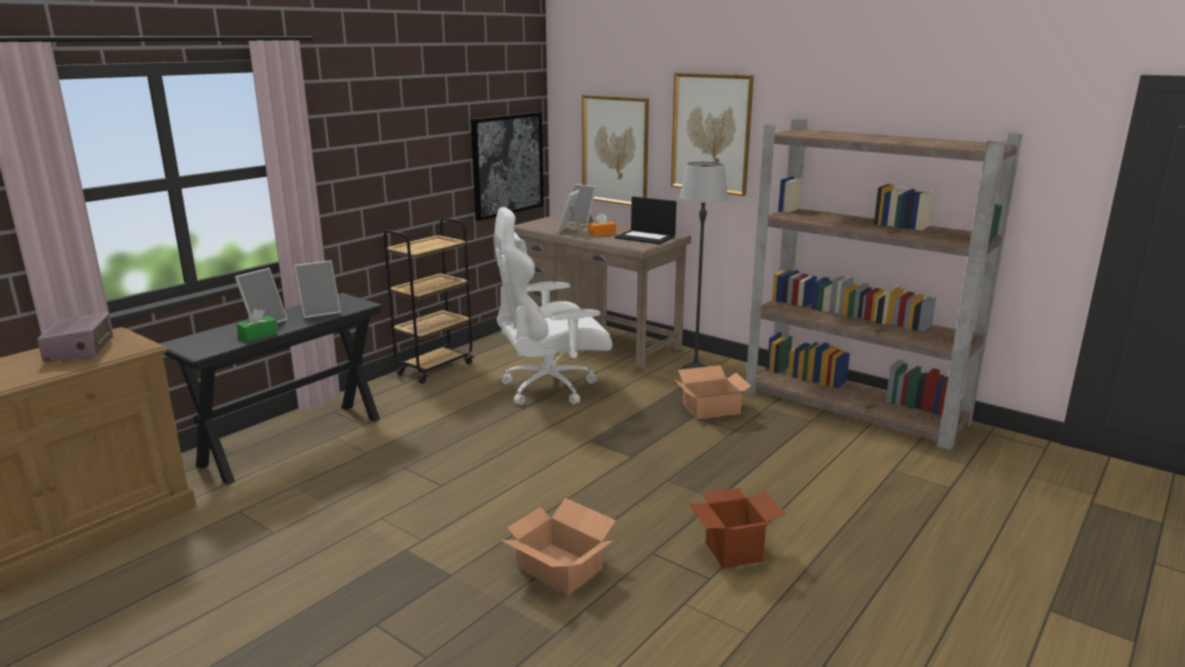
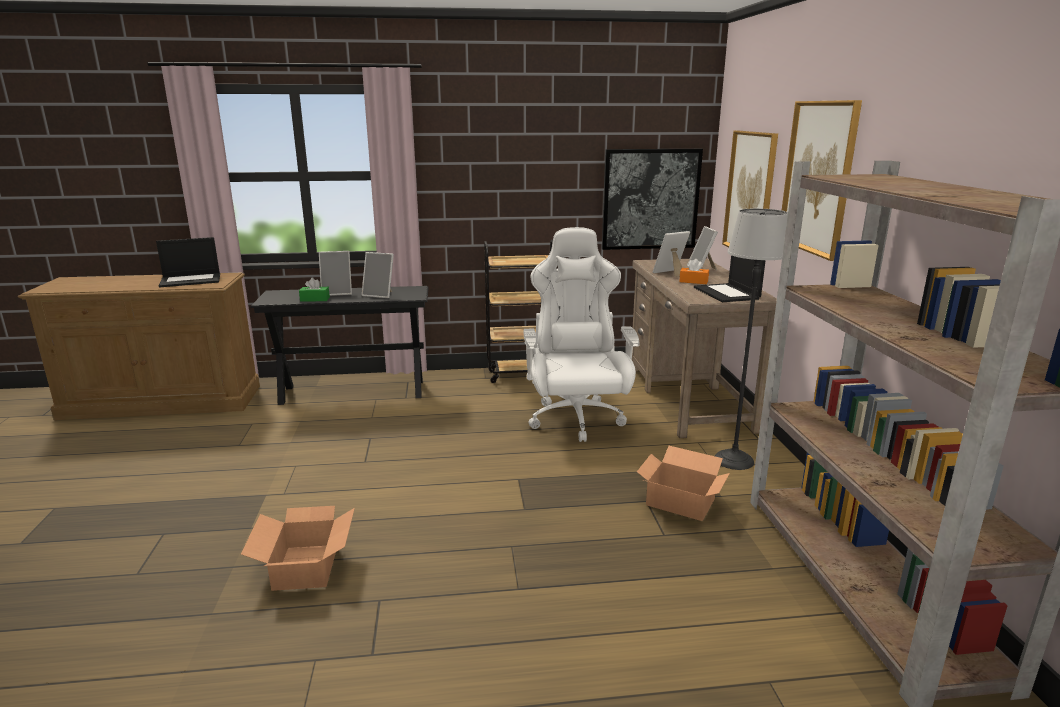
camera: 45 degrees right, 0 degrees up
(80, 351) = (191, 280): radio -> laptop
(554, 387) = (577, 422): white office chair -> white office chair turned 60 degrees clockwise
(734, 552) = (435, 646): cardboard box -> none

